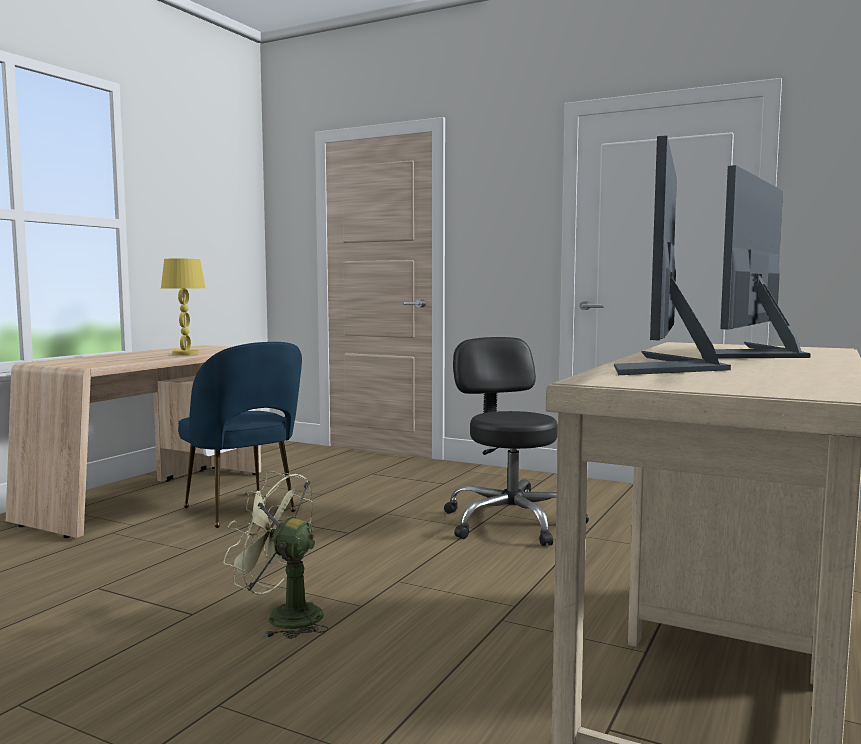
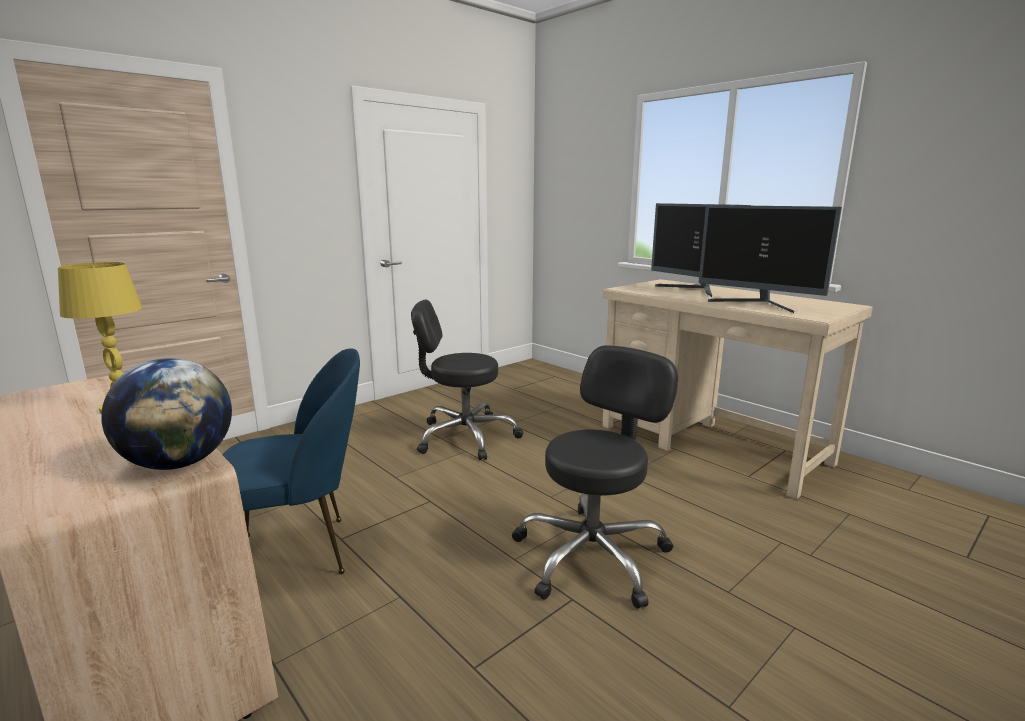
camera: 70 degrees left, 10 degrees up
(93, 364) = (179, 463): none -> globe
(282, 617) = (595, 552): green fan -> black office chair

